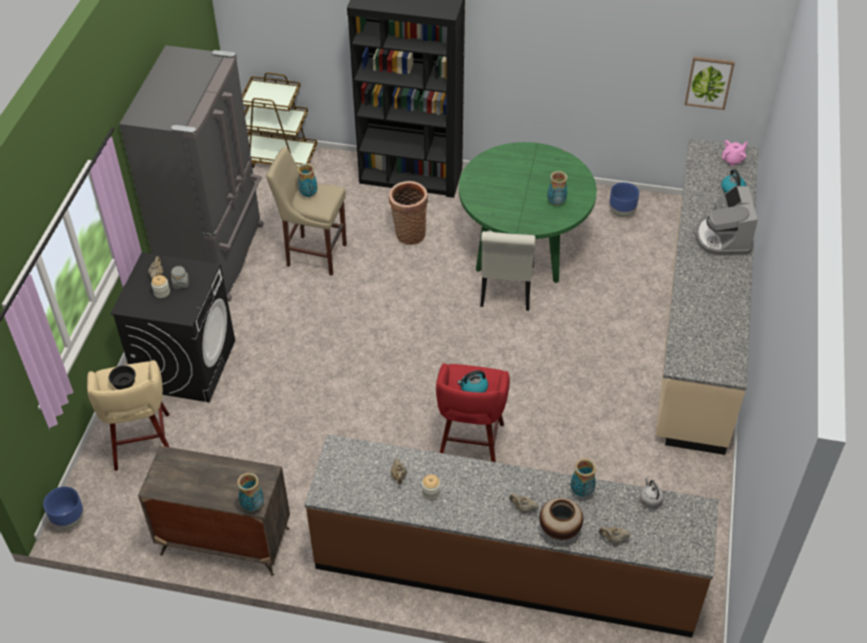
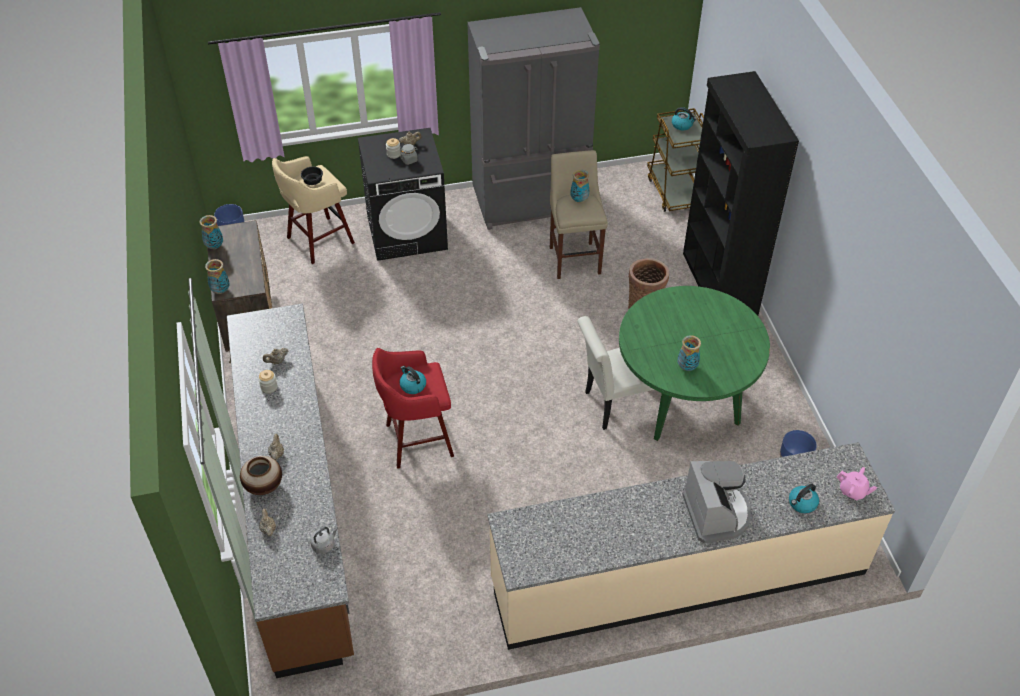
camera: 65 degrees right, 0 degrees up
(264, 93) = (682, 125): none -> kettle
(582, 491) = (313, 490): vase -> vase (214, 246)
(709, 82) = (907, 406): picture -> none
(722, 238) = (716, 513): coffee machine -> coffee machine turned 105 degrees clockwise

